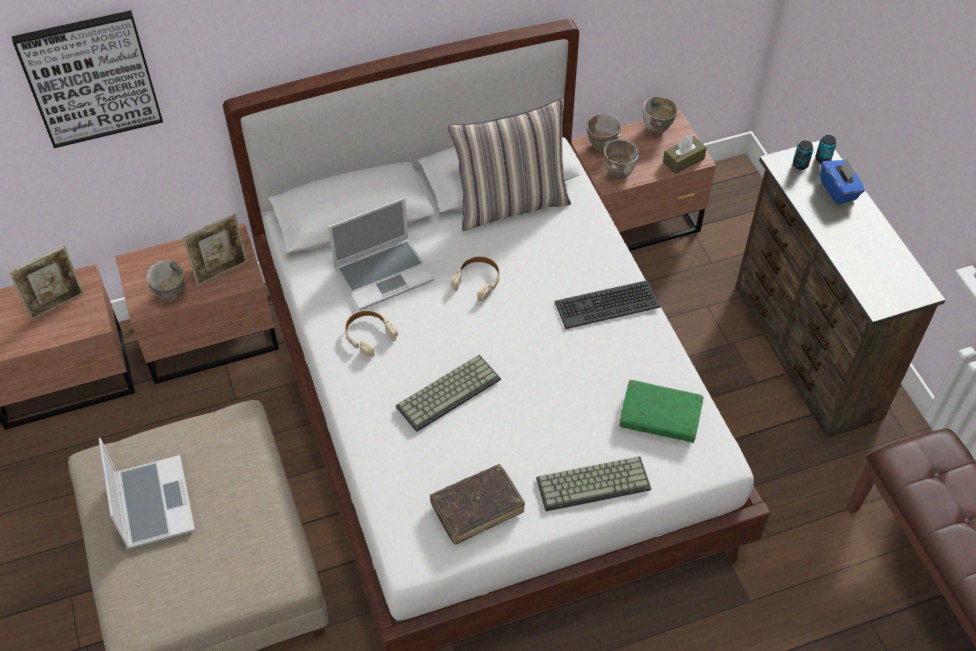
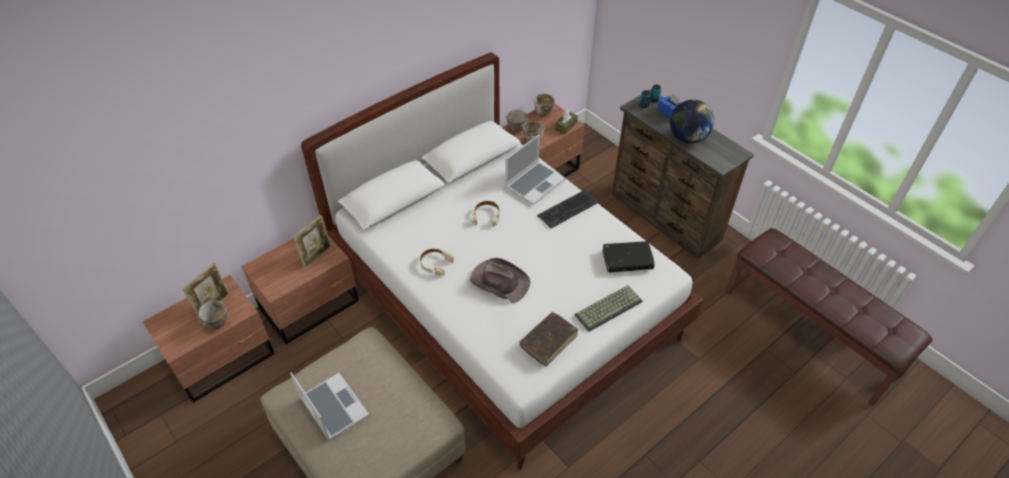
camera: 20 degrees left, 5 degrees down
(90, 78) = (216, 142): picture -> none
(170, 296) = (289, 280): bowl -> bowl (218, 325)
(384, 274) = (428, 227): laptop -> laptop (535, 183)
(448, 391) = (499, 281): keyboard -> brown hat
(511, 203) = (486, 169): pillow -> none
(660, 416) = (627, 260): green book -> black book
(845, 241) = (687, 138): none -> globe

